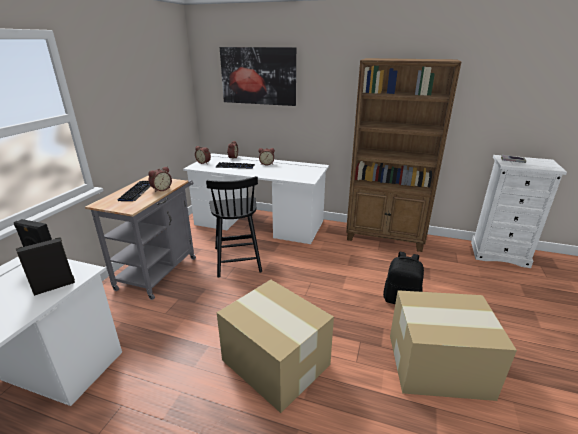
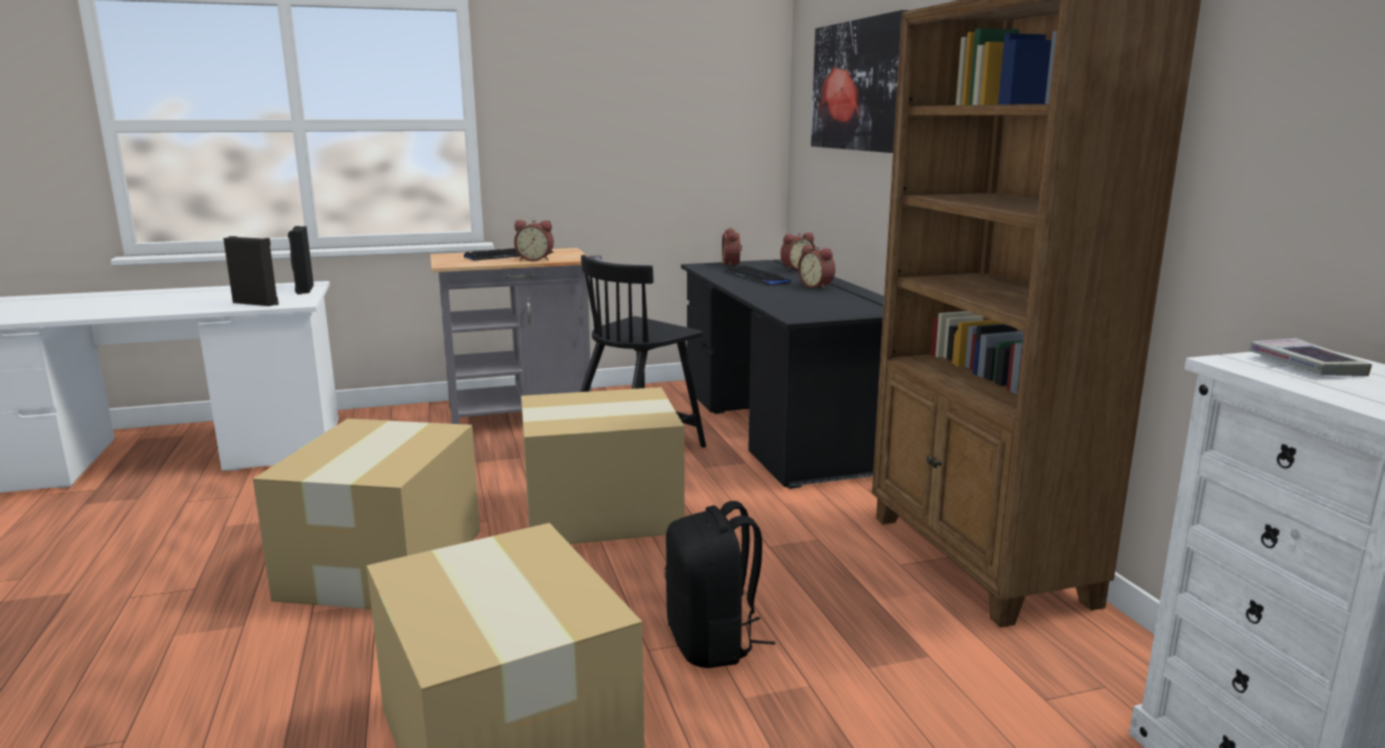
camera: 55 degrees right, 10 degrees down
(259, 223) = (784, 427): white desk -> black desk
(288, 287) = (604, 513): none -> cardboard box

